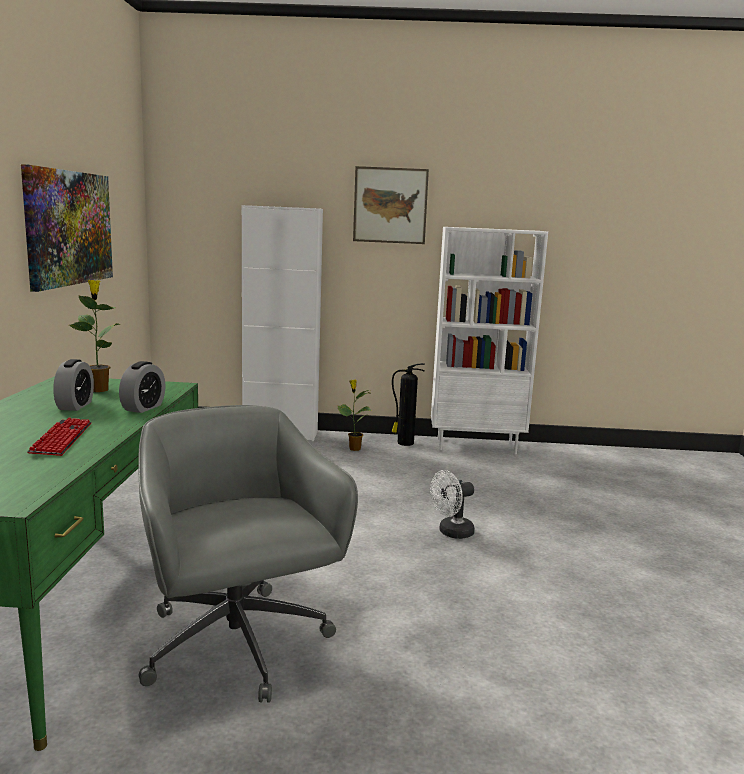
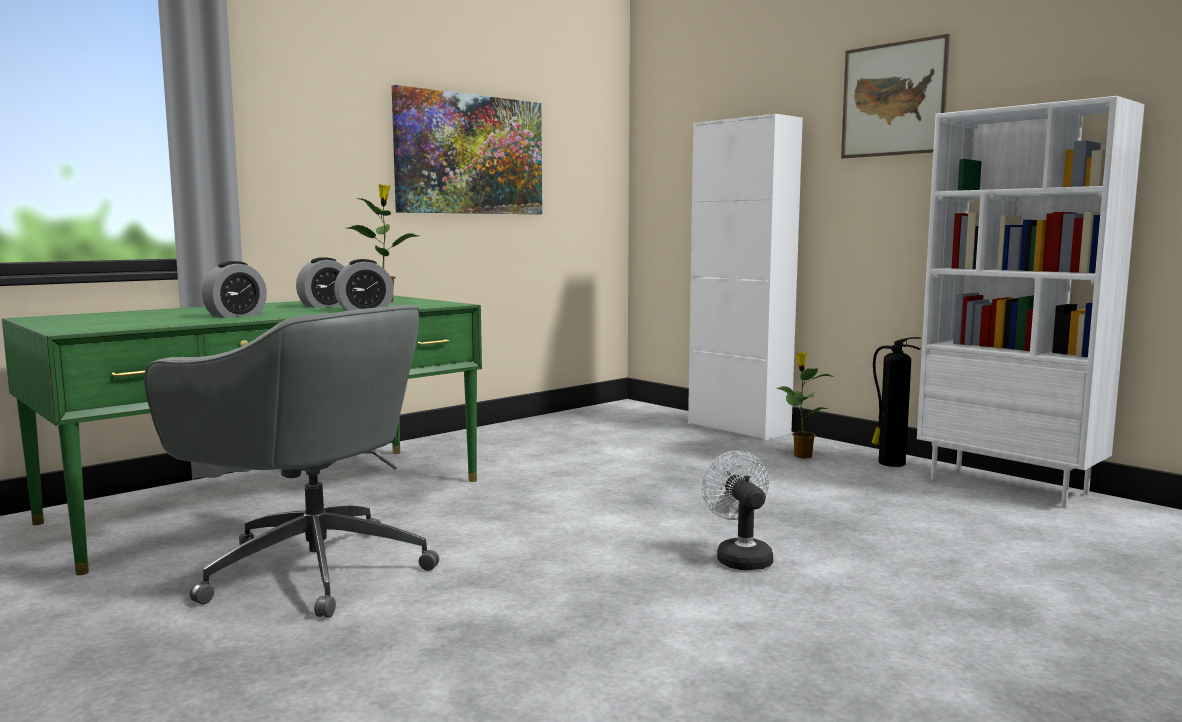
camera: 45 degrees right, 5 degrees down
(62, 439) = (236, 315): keyboard -> alarm clock
(237, 646) = (311, 569): grey office chair -> grey office chair turned 105 degrees clockwise
(451, 533) = (740, 557): white fan -> white fan turned 60 degrees clockwise

